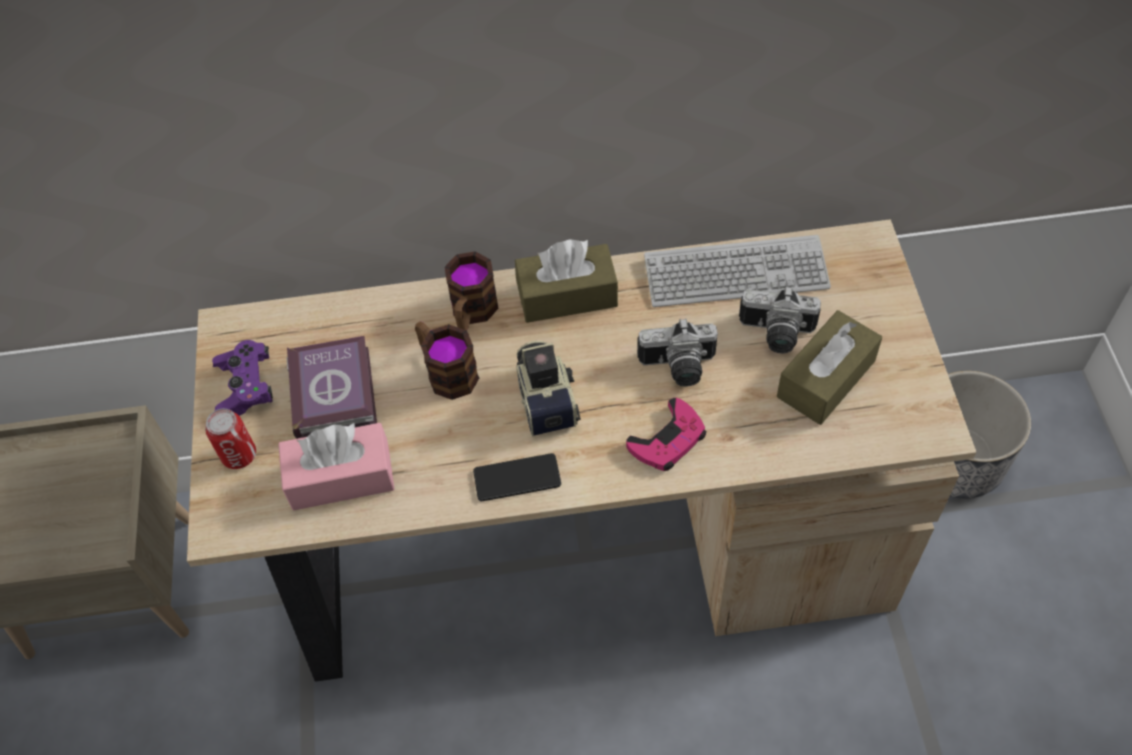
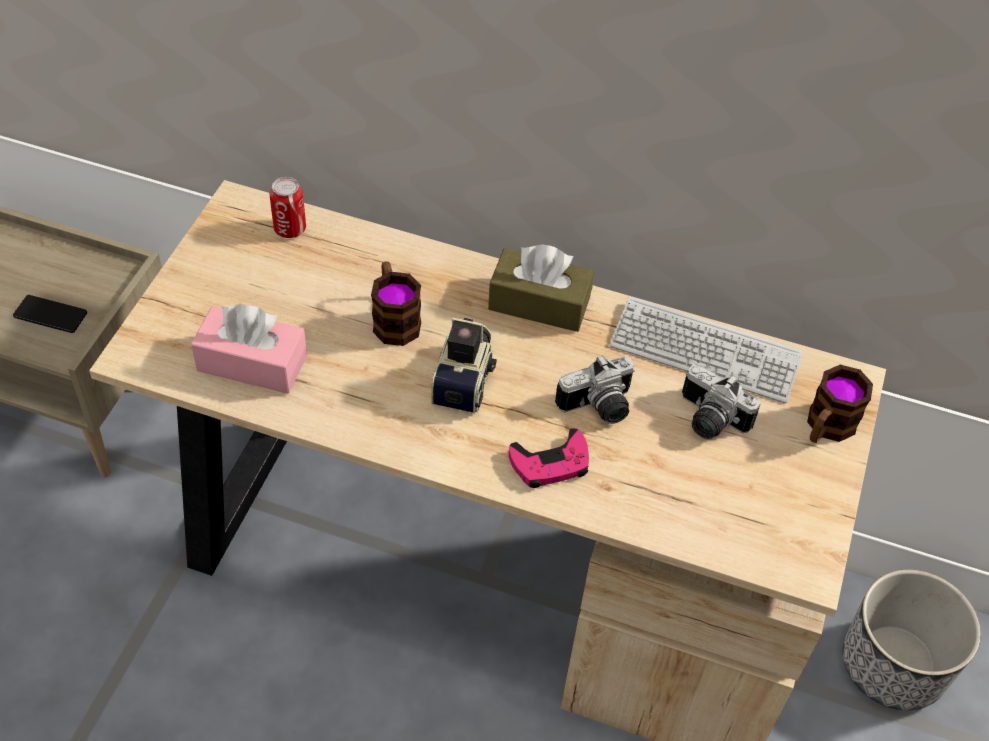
camera: 20 degrees right, 5 degrees down
(239, 455) = (182, 308): can -> can (290, 229)
(246, 387) = (222, 257): purple game controller -> none
(335, 391) = (292, 293): book -> none
(471, 313) = (446, 281): mug -> mug (826, 427)
(517, 478) = (397, 433): phone -> phone (50, 315)
(678, 368) = (599, 408): camera -> camera turned 45 degrees counterclockwise
(826, 379) = (731, 479): brown tissue box -> none

